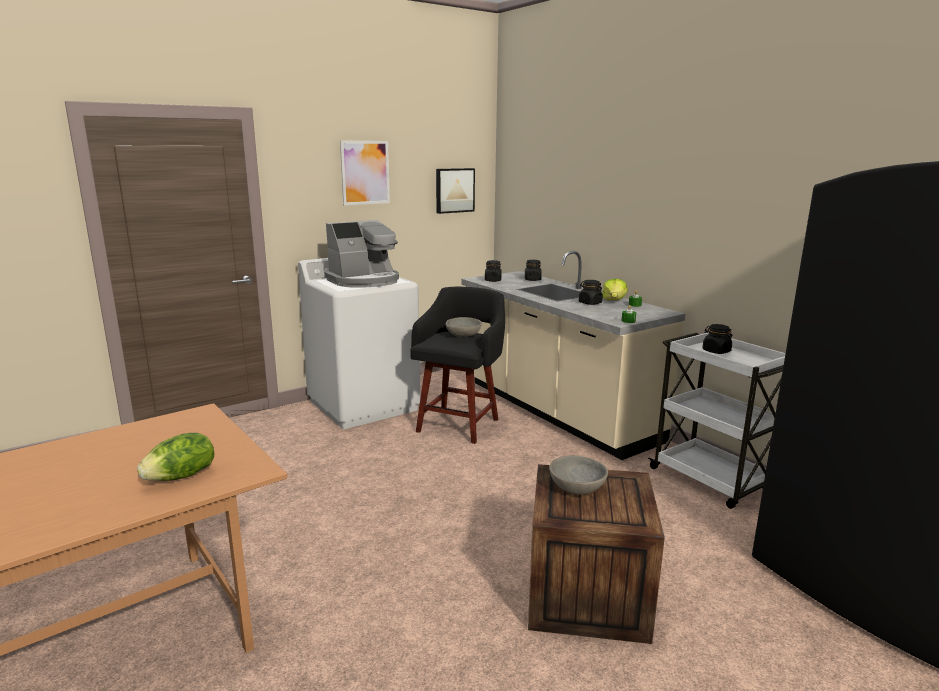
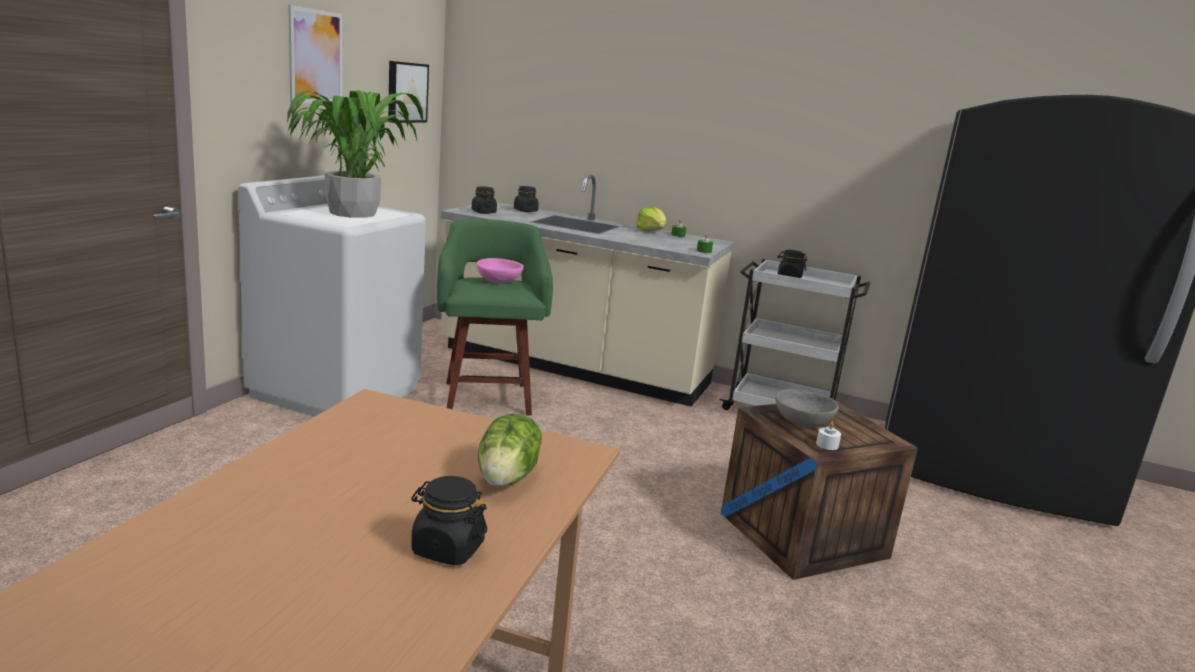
camera: 35 degrees left, 0 degrees up
(364, 281) = (352, 213): coffee machine -> potted plant
(459, 424) = (487, 396): black stool -> green stool
(463, 335) = (498, 281): grey bowl -> pink bowl
(567, 513) = (827, 445): none -> white candle
(590, 303) = (634, 234): black jar -> black jar (447, 549)

